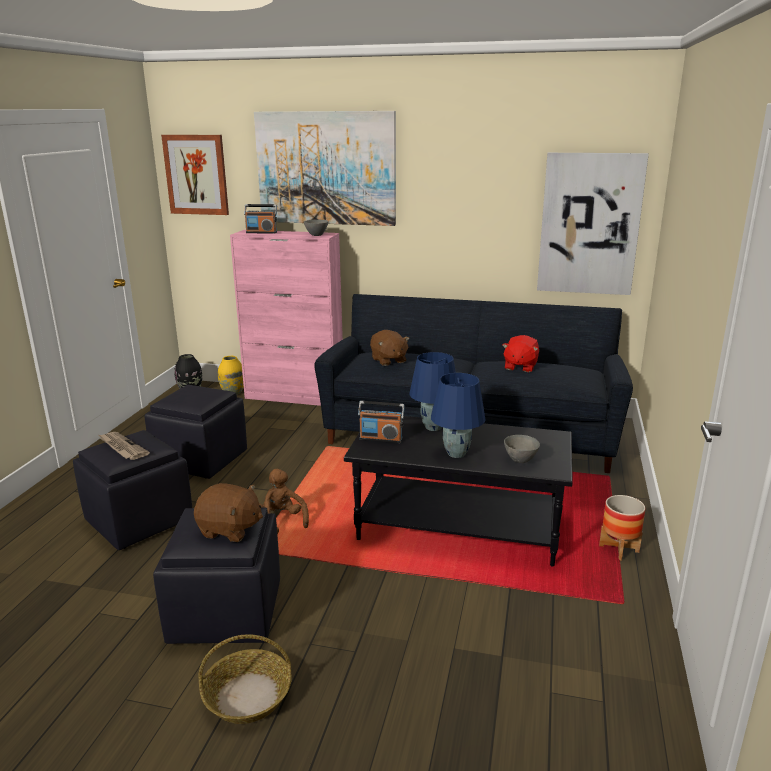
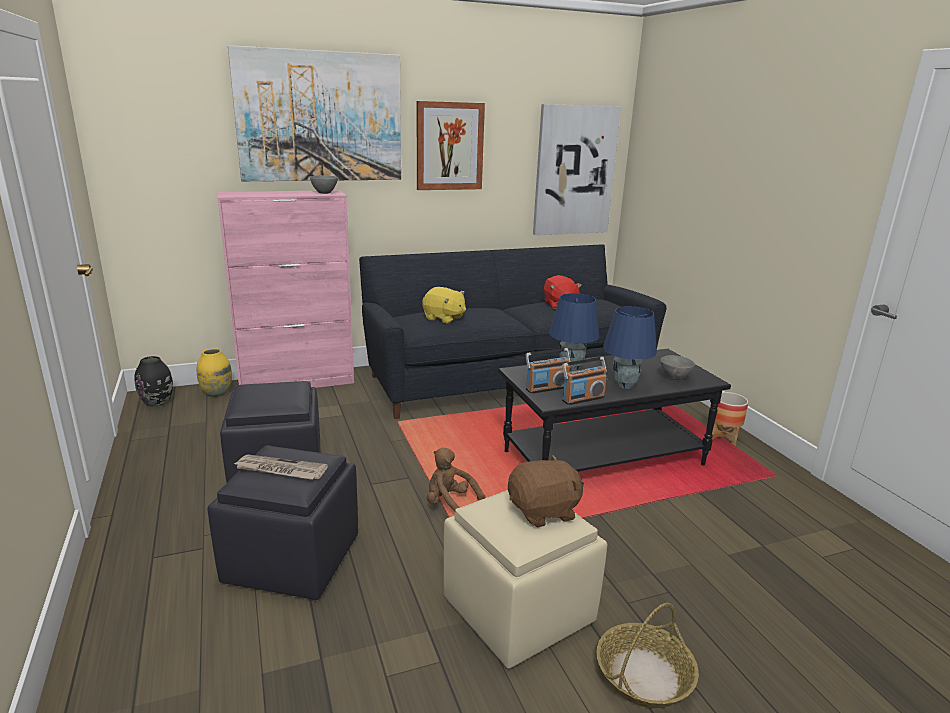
camera: 35 degrees left, 0 degrees up
(196, 175) = (142, 124): picture -> picture (449, 146)
(225, 611) = (516, 610): black ottoman -> beige ottoman
(261, 232) = (251, 193): radio -> radio (582, 399)
(388, 360) = (444, 318): brown plush toy -> yellow plush toy

